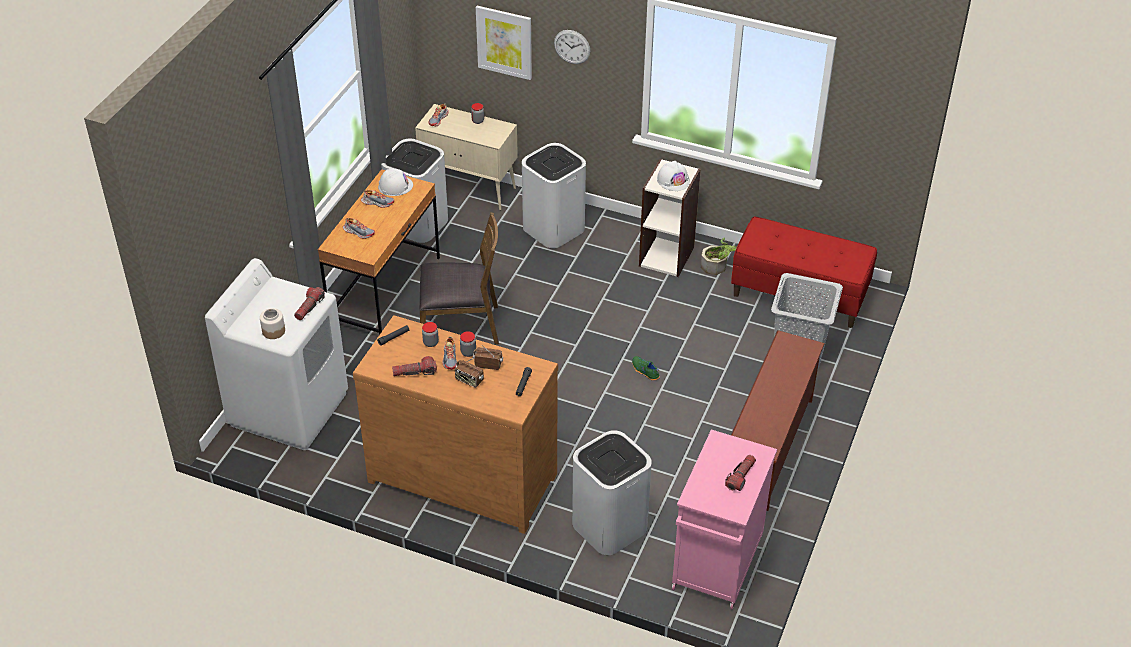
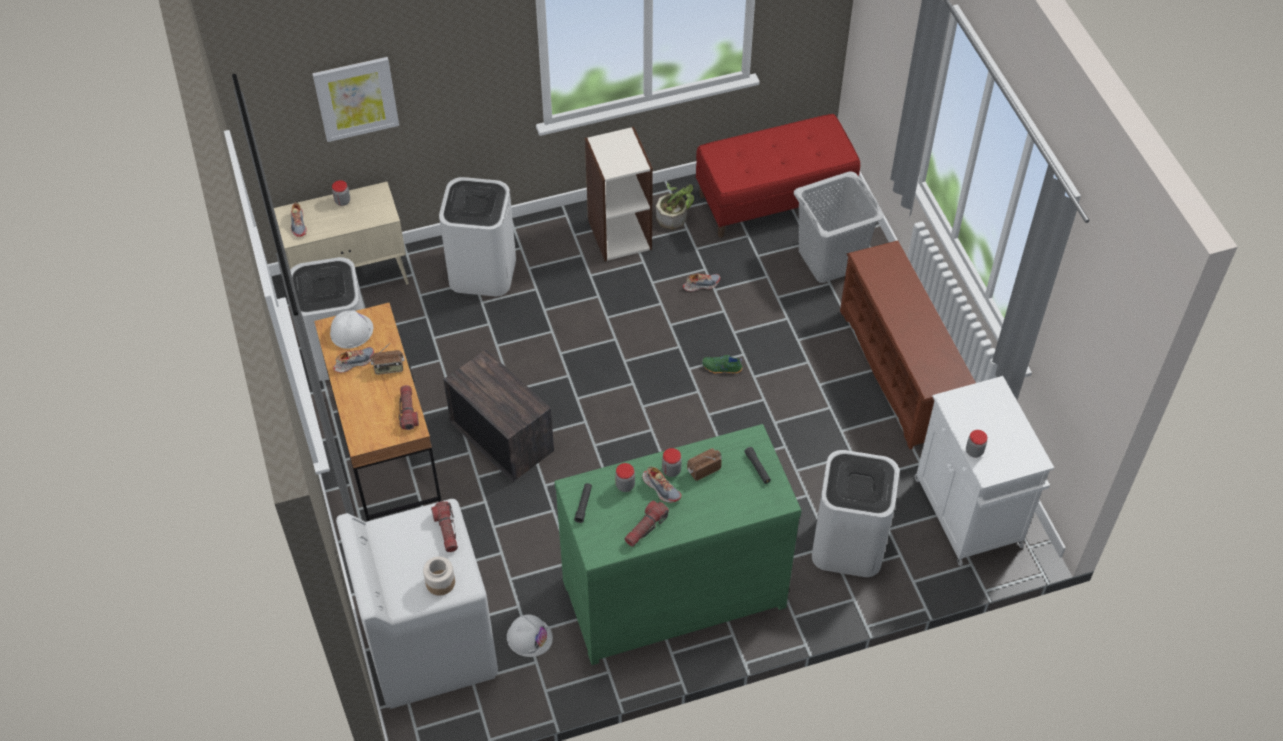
camera: 40 degrees left, 10 degrees up
(358, 232) = (372, 409): shoe -> shoe (701, 284)
(460, 326) = (503, 437): brown chair -> crate
(463, 475) = (671, 590): brown dresser -> green dresser
(469, 380) = (705, 499): radio -> radio (389, 368)
(572, 47) = (445, 66): wall clock -> none
(673, 180) = (622, 154): white hard hat -> white hard hat (529, 637)
(699, 479) = (974, 451): none -> jar
(716, 564) = (969, 514): pink cabinet -> white cabinet
(740, 477) = (1003, 424): flashlight -> flashlight (408, 411)

